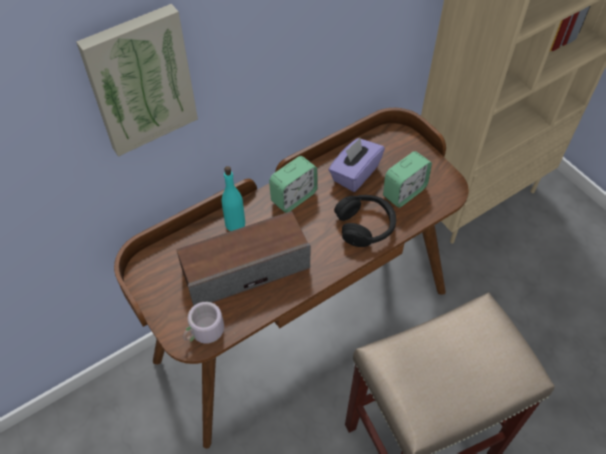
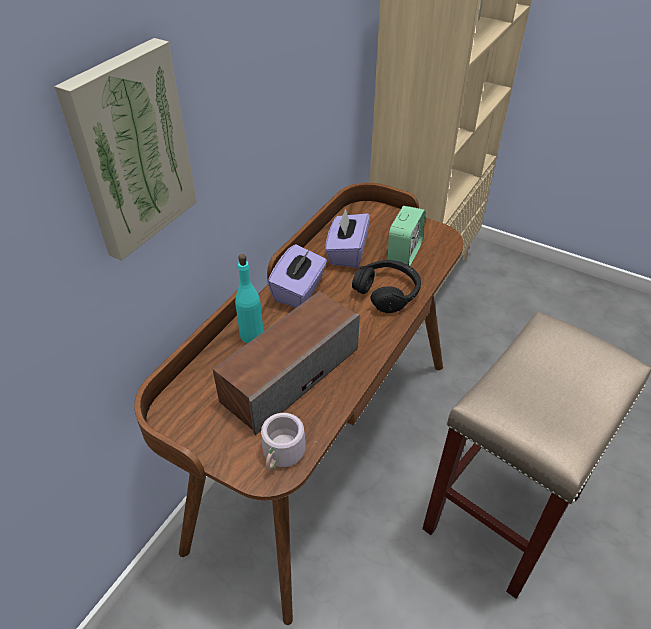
camera: 25 degrees left, 10 degrees down
(293, 197) = (299, 291): alarm clock -> purple tissue box

